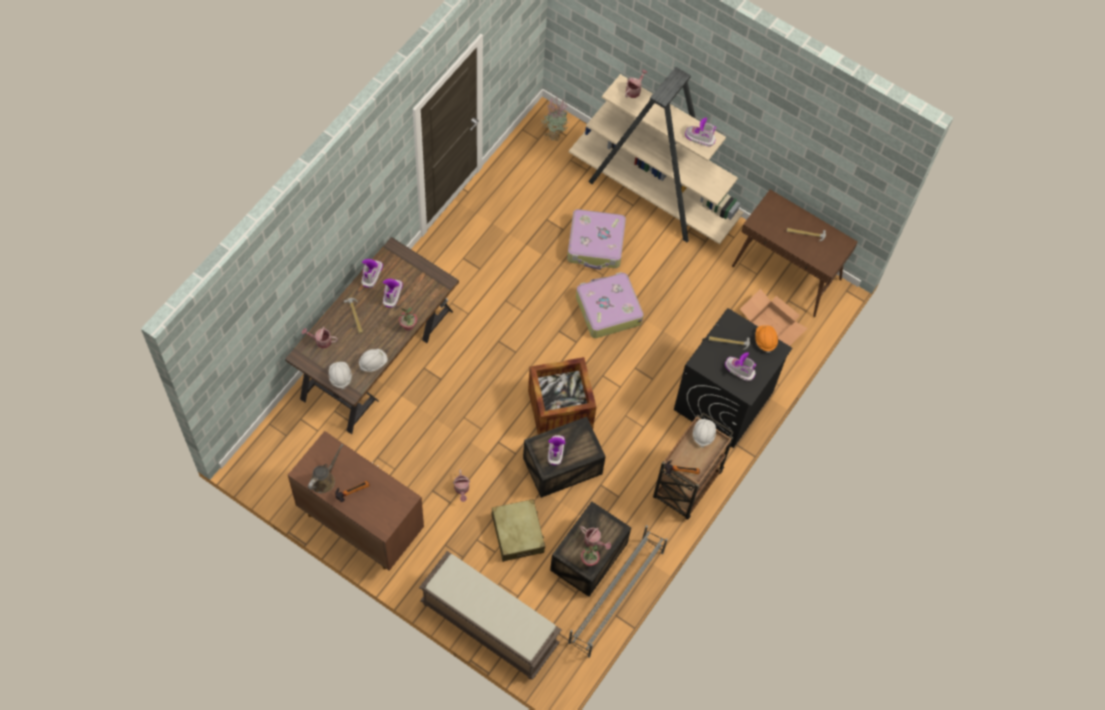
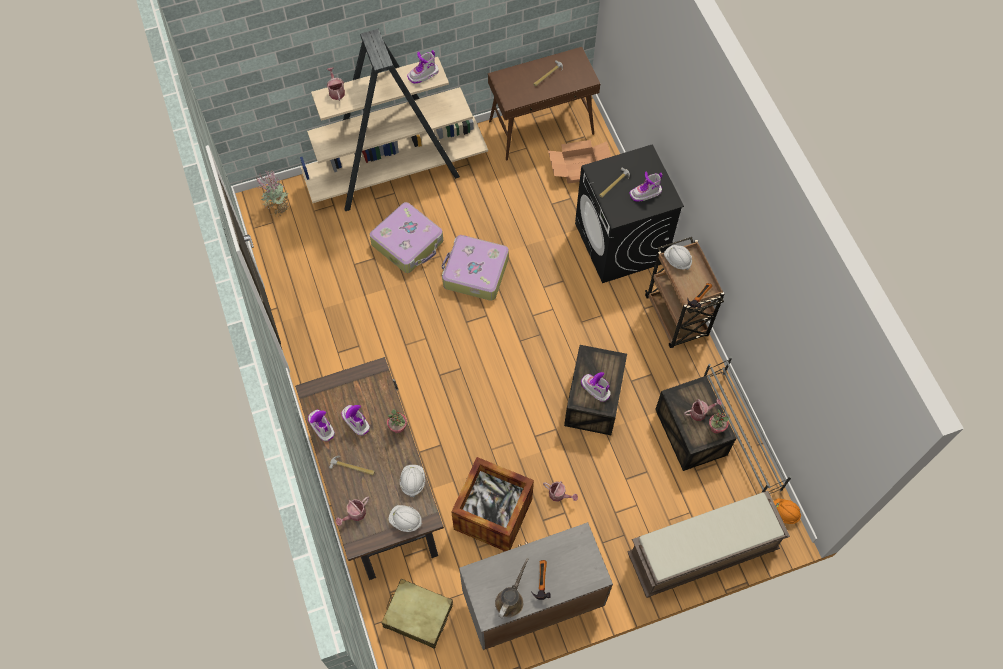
camera: 50 degrees left, 0 degrees up
(324, 479) = (510, 599): brown watering can -> brown watering can turned 45 degrees clockwise
(360, 523) = (531, 603): brown cabinet -> grey cabinet
(517, 533) = (631, 475): beige suitcase -> beige suitcase (418, 615)
(560, 409) = (540, 368): crate -> crate (493, 514)
(765, 340) = (632, 158): orange hard hat -> orange hard hat (784, 513)

